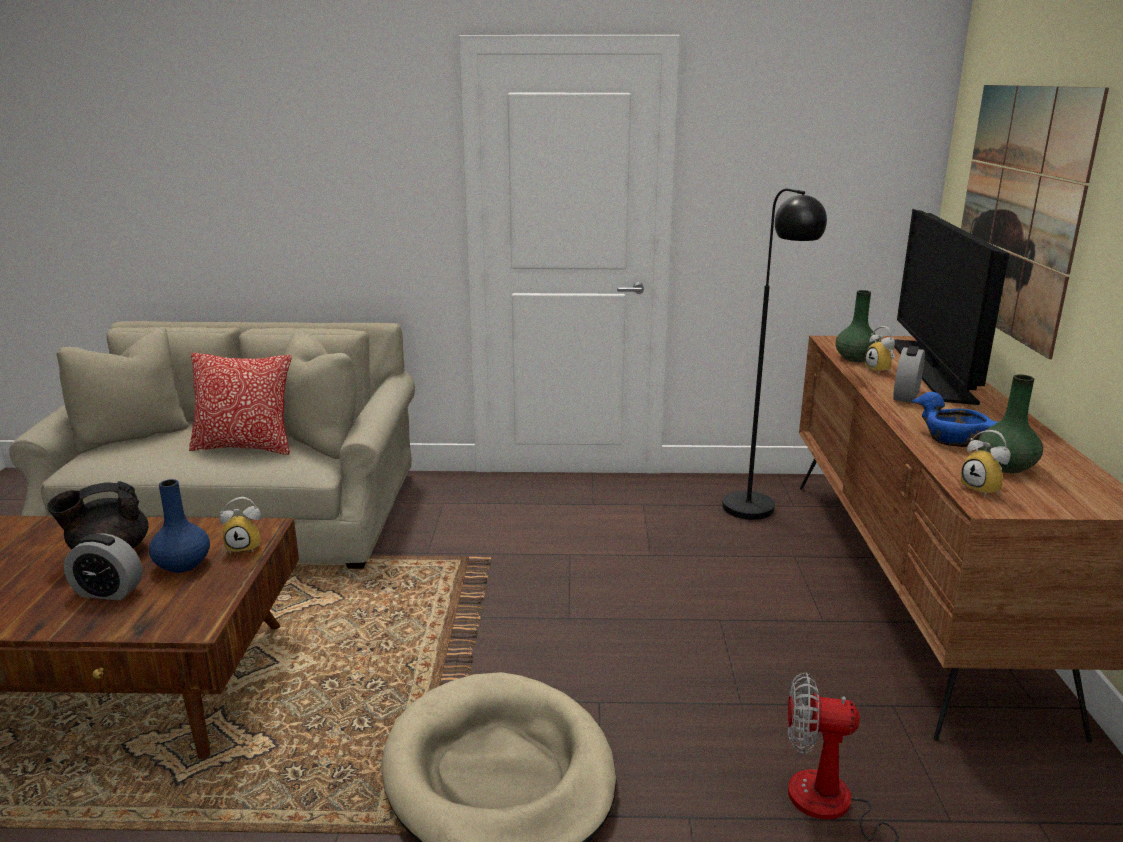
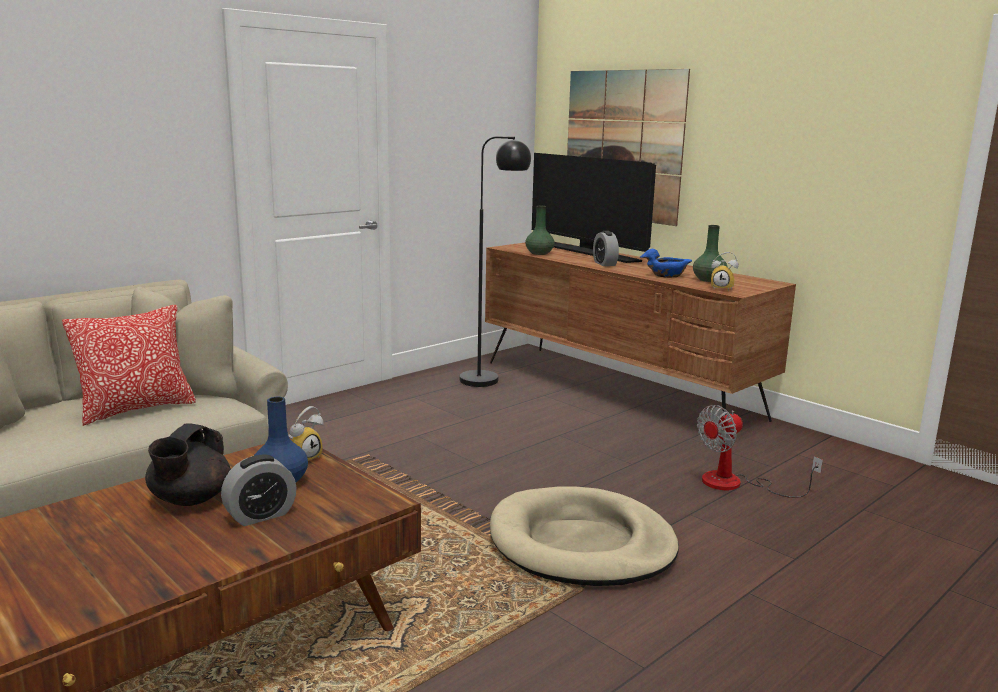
camera: 45 degrees left, 5 degrees down
(881, 371) = (566, 256): alarm clock -> none

